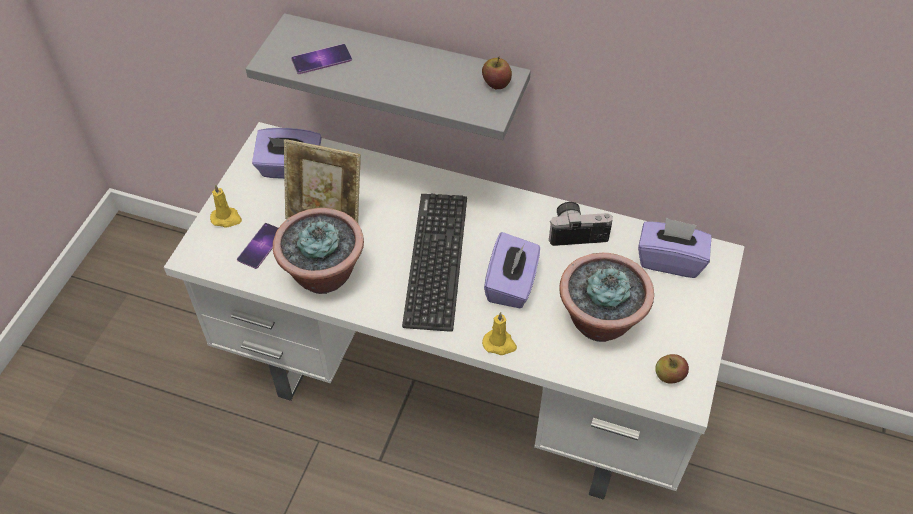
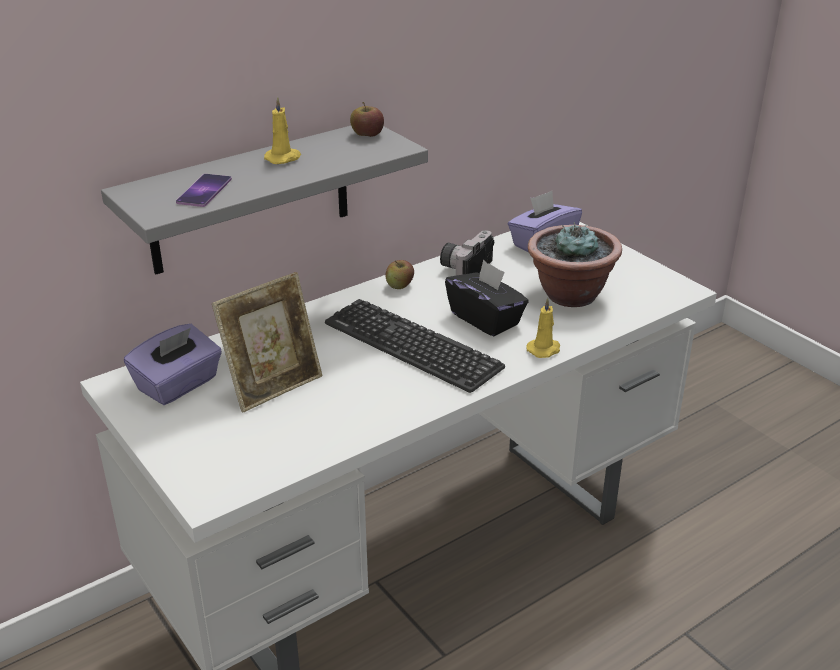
camera: 55 degrees left, 20 degrees down
(226, 218) = (186, 453): yellow candle -> yellow candle (283, 158)
(261, 246) = (257, 443): phone -> none
(323, 274) = (348, 416): potted plant -> none
(511, 284) = (485, 319): purple tissue box -> black tissue box
(669, 376) = (655, 288): apple -> apple (400, 285)

